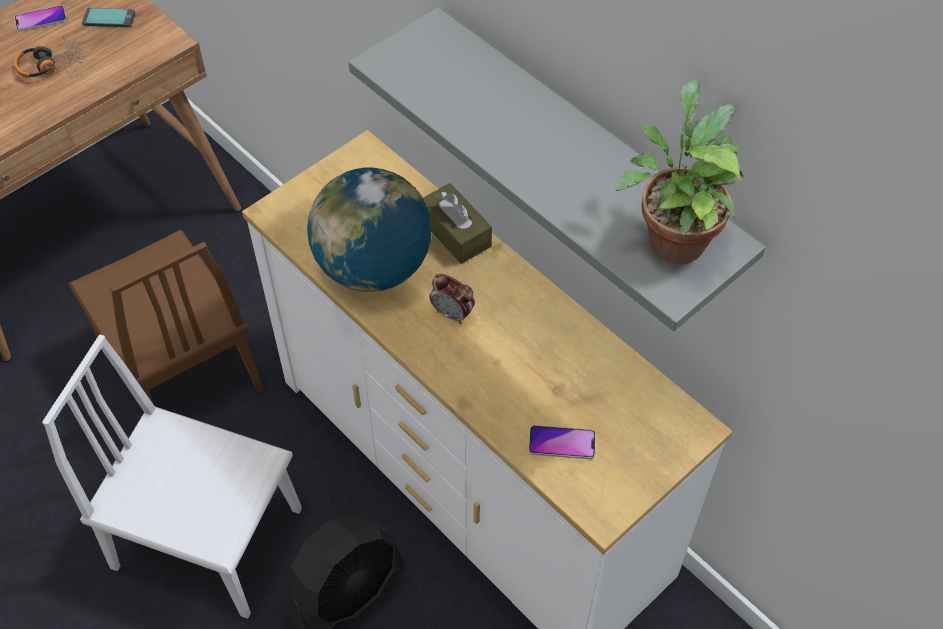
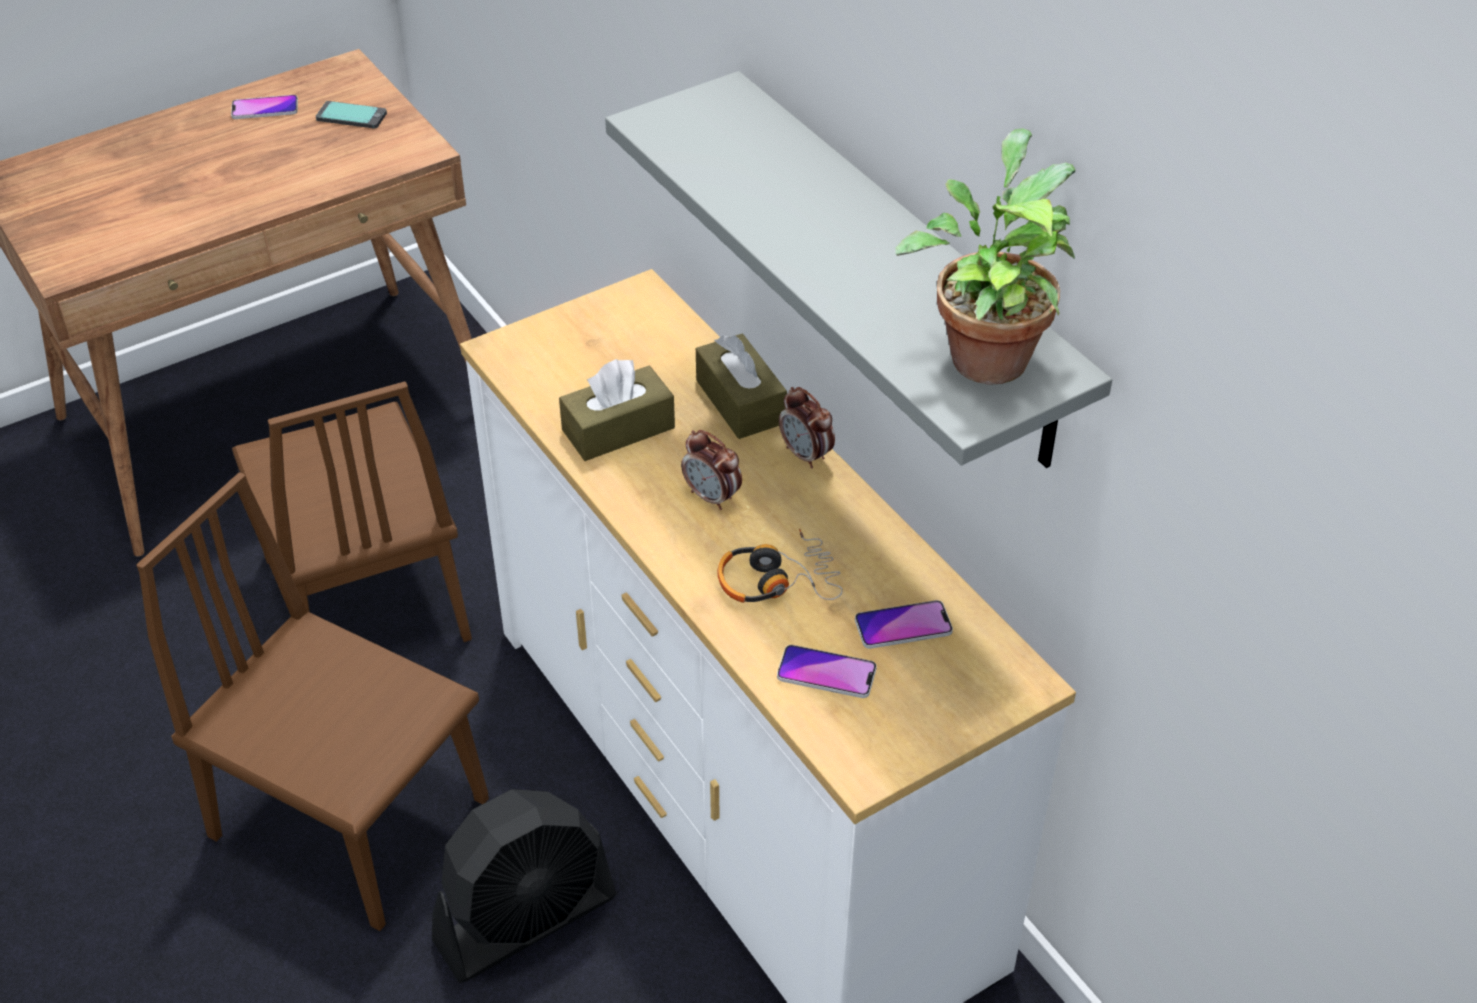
camera: 10 degrees right, 10 degrees down
(51, 64) = (264, 160): headphones -> headphones (777, 581)
(208, 538) = (350, 818): white chair -> brown chair
(373, 267) = (618, 429): globe -> brown tissue box
(511, 270) = (806, 455): none -> alarm clock
(606, 398) = (903, 626): none -> phone

